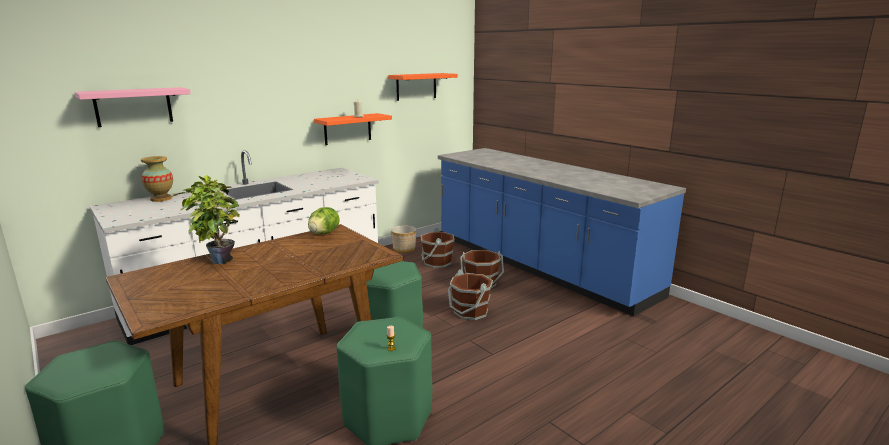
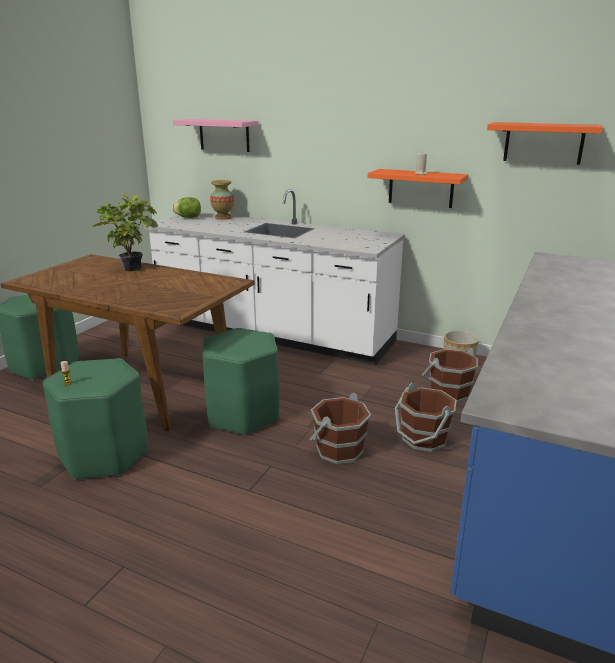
camera: 65 degrees right, 5 degrees up
(324, 233) = (219, 280): lettuce -> lettuce (188, 218)

